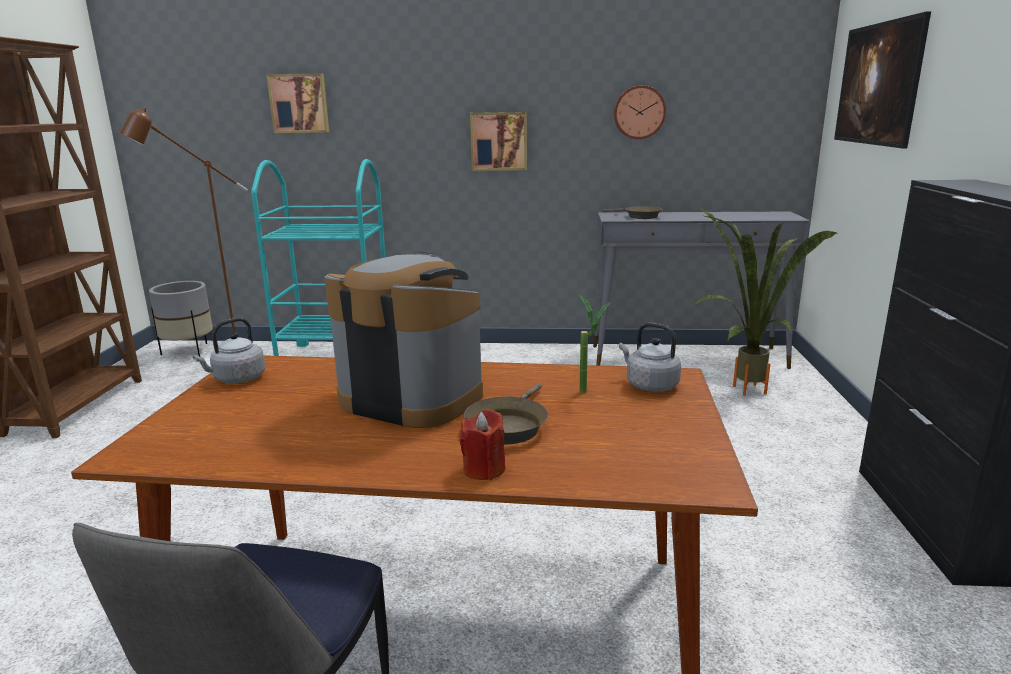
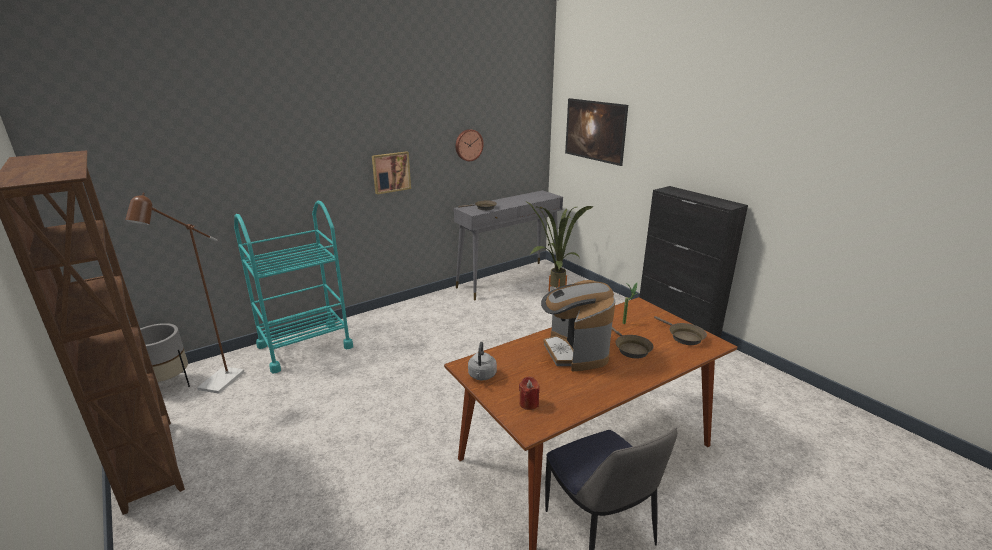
camera: 40 degrees left, 5 degrees up
(299, 103) = (240, 162): picture -> none
(411, 398) = (575, 352): coffee machine -> coffee machine turned 90 degrees counterclockwise
(484, 469) = (657, 369): red candle -> red candle (529, 403)
(649, 385) = (638, 311): grey kettle -> none
(657, 446) = (683, 336): none -> brown frying pan

